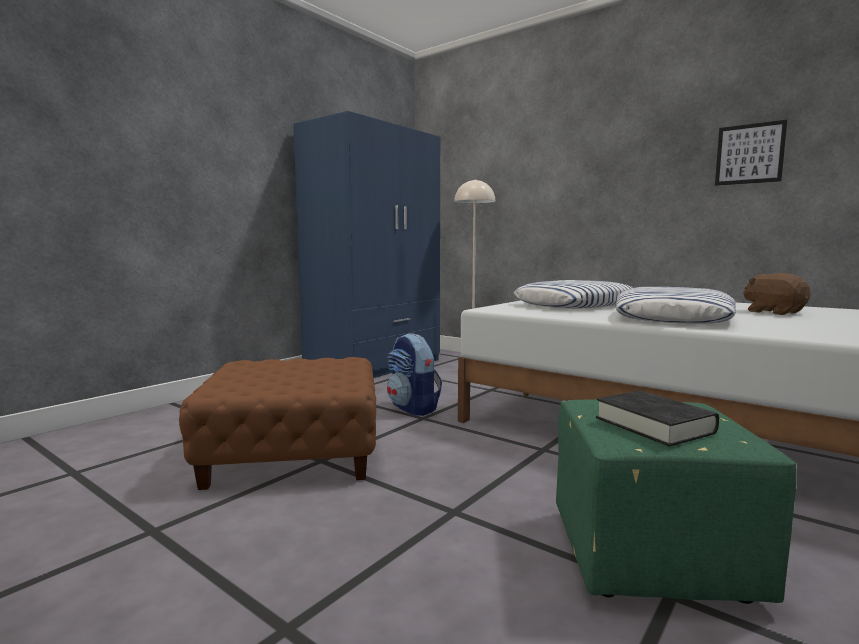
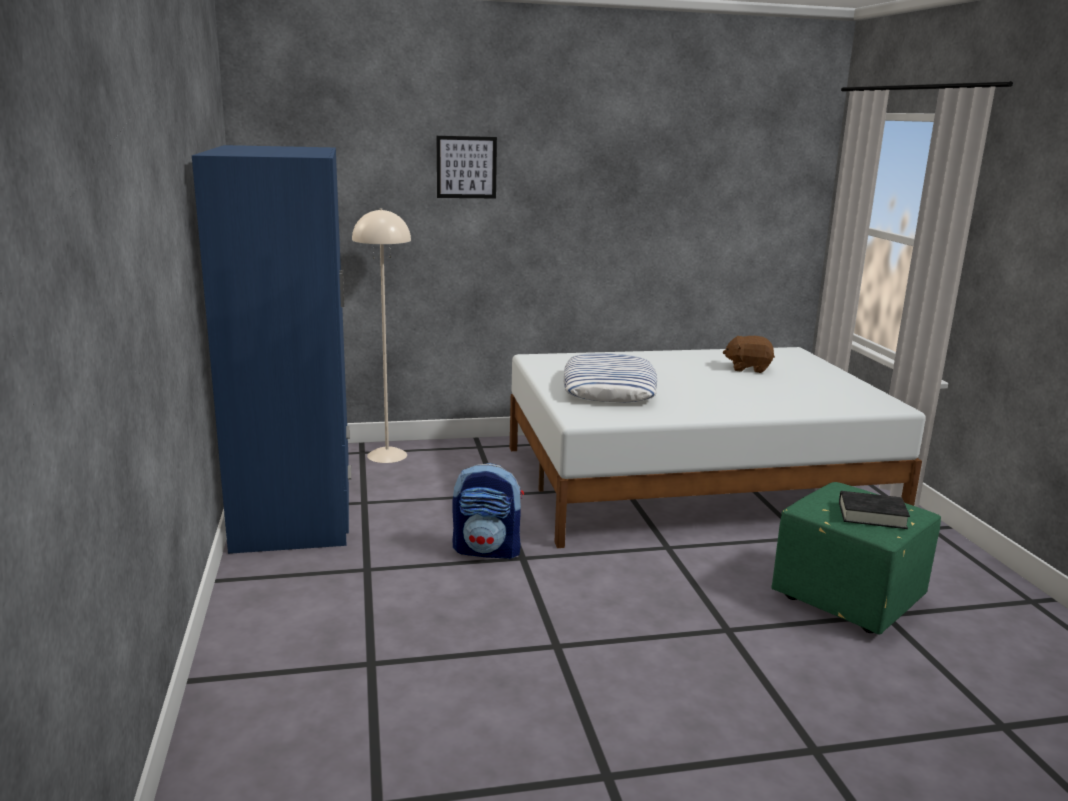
camera: 50 degrees left, 10 degrees up
(294, 452) = (515, 652): brown ottoman -> none
(672, 317) = (724, 397): pillow -> none
(749, 154) = (679, 202): picture -> picture (466, 167)

